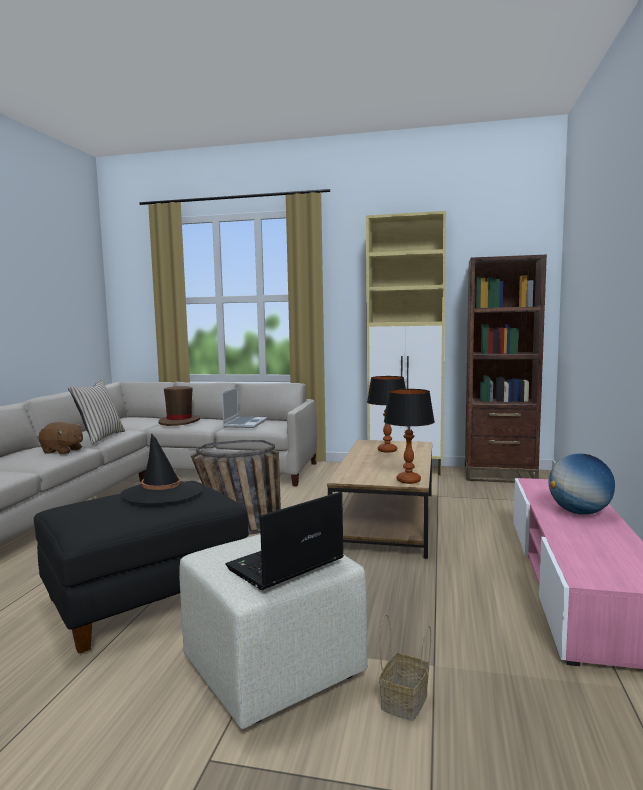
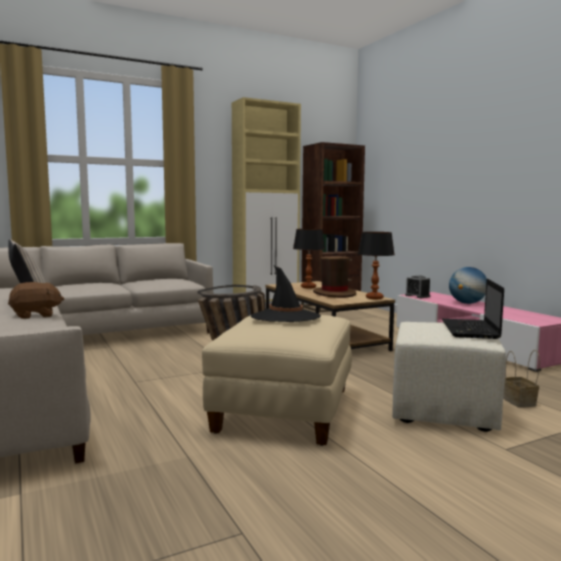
camera: 40 degrees left, 0 degrees up
(147, 599) = (285, 411): black ottoman -> beige ottoman
(179, 422) = (75, 286): brown hat -> brown hat (334, 294)
(245, 423) = (149, 282): laptop -> none
(538, 485) = (417, 296): none -> alarm clock

